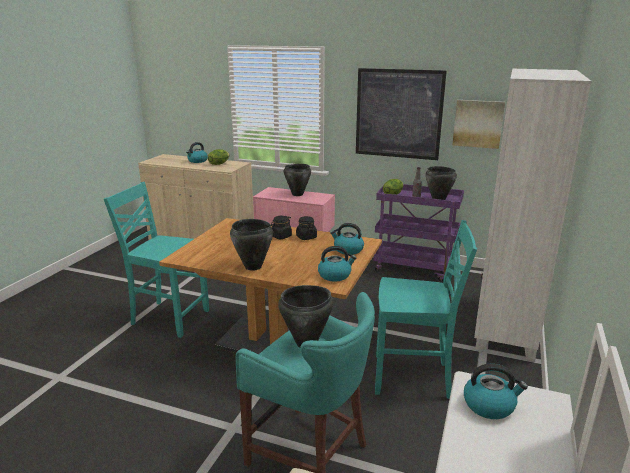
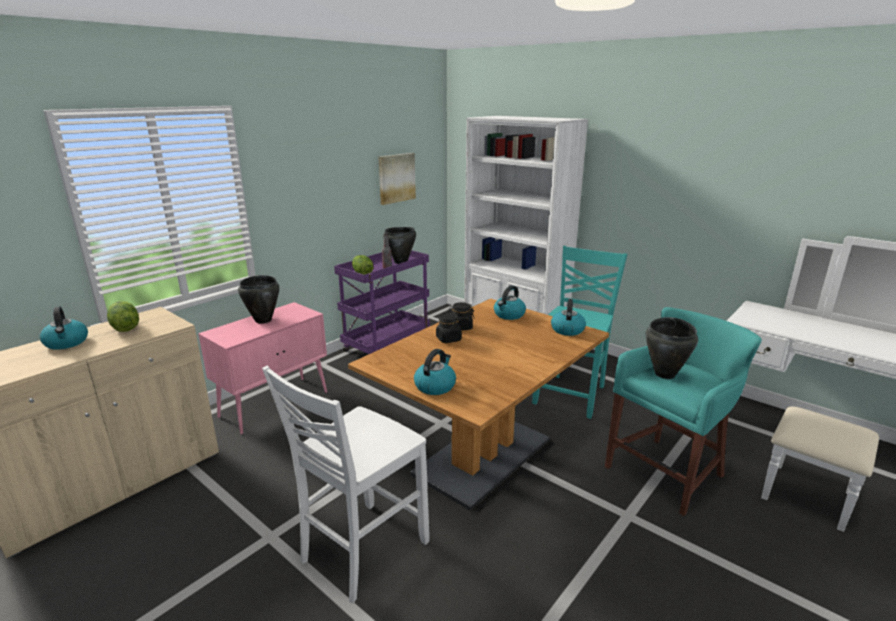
camera: 70 degrees left, 0 degrees up
(169, 317) = (361, 551): turquoise chair -> white chair
(253, 267) = (530, 364): black cooking pot -> none
(398, 114) = (330, 183): picture -> none
(489, 405) = (766, 320): kettle -> kettle (435, 386)

